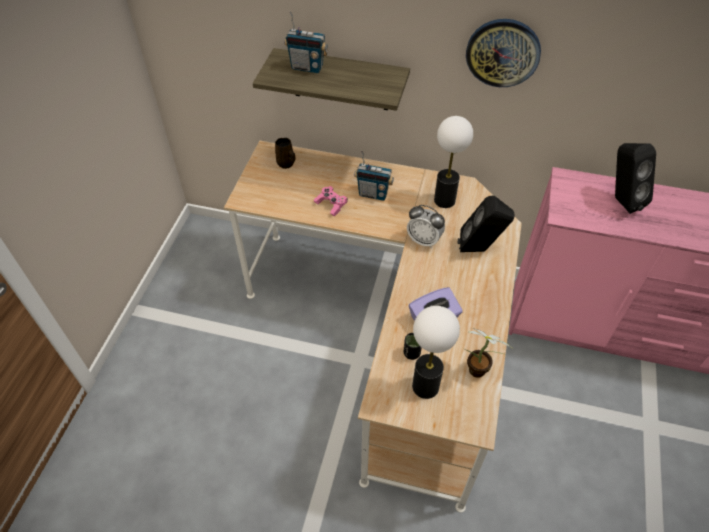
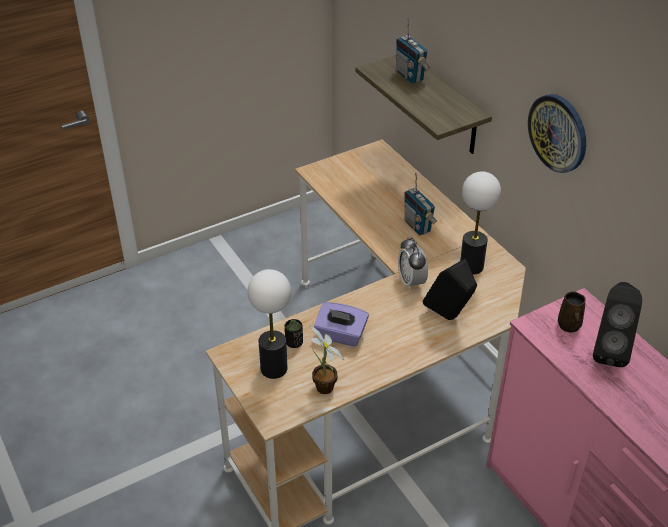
camera: 45 degrees right, 10 degrees down
(286, 164) = (379, 166): brown mug -> brown mug (569, 326)
(331, 204) = (374, 213): pink game controller -> none

